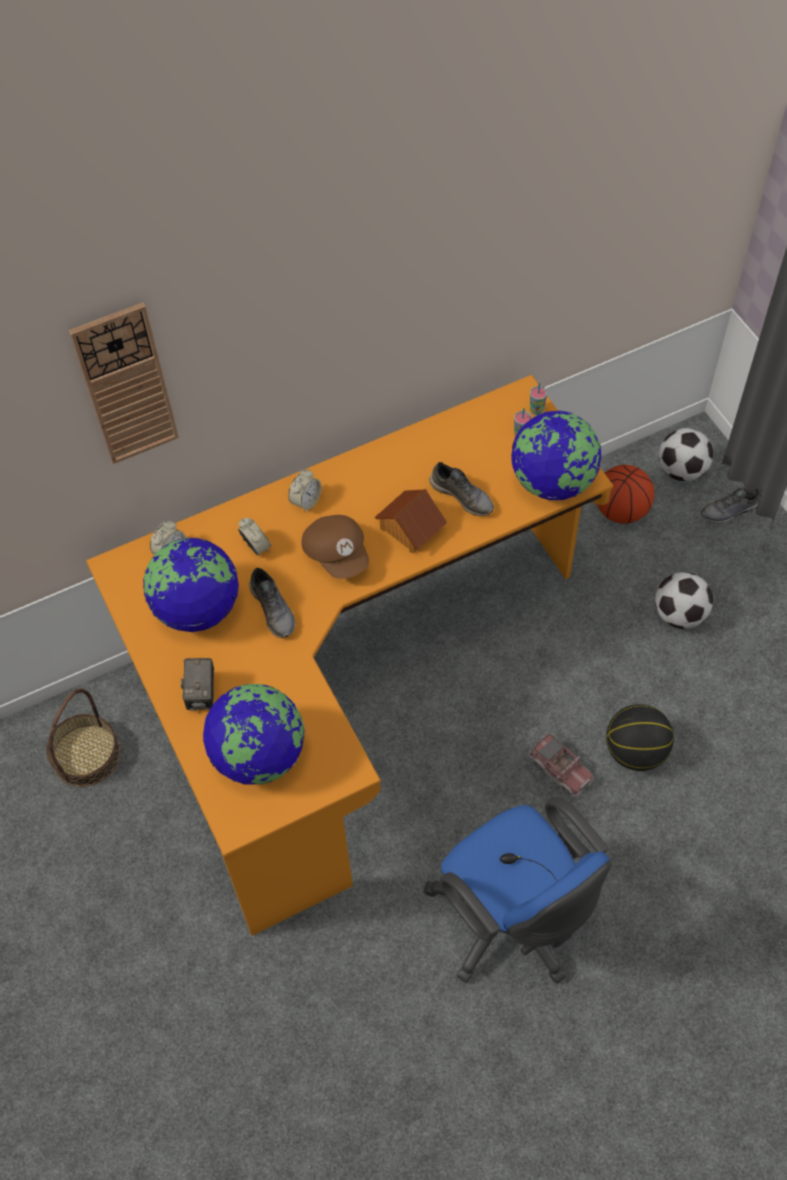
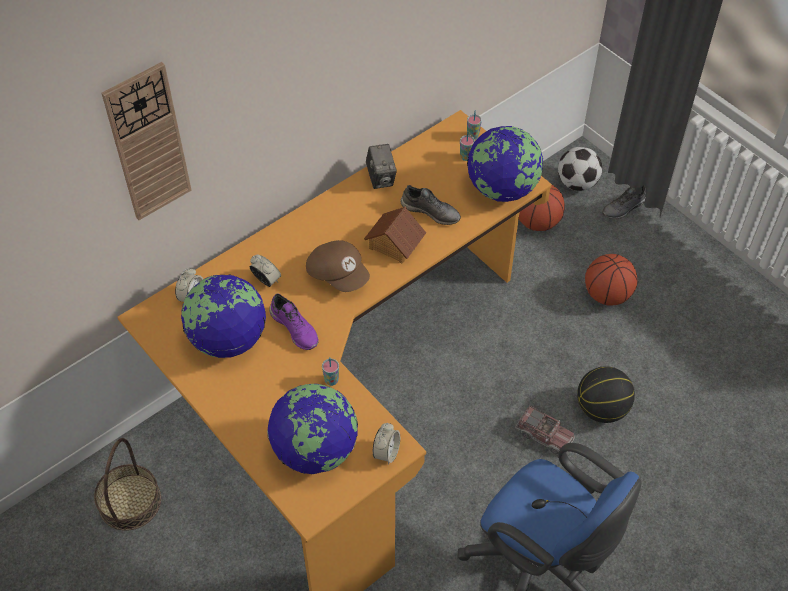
camera: 15 degrees left, 5 degrees down
(202, 694) = (251, 409): camera -> camera (381, 178)
(274, 609) = (295, 328): grey shoe -> purple shoe
(297, 678) = (331, 380): none -> cup
(306, 501) = (299, 237): alarm clock -> alarm clock (386, 453)
(679, 614) = (606, 295): football -> basketball

